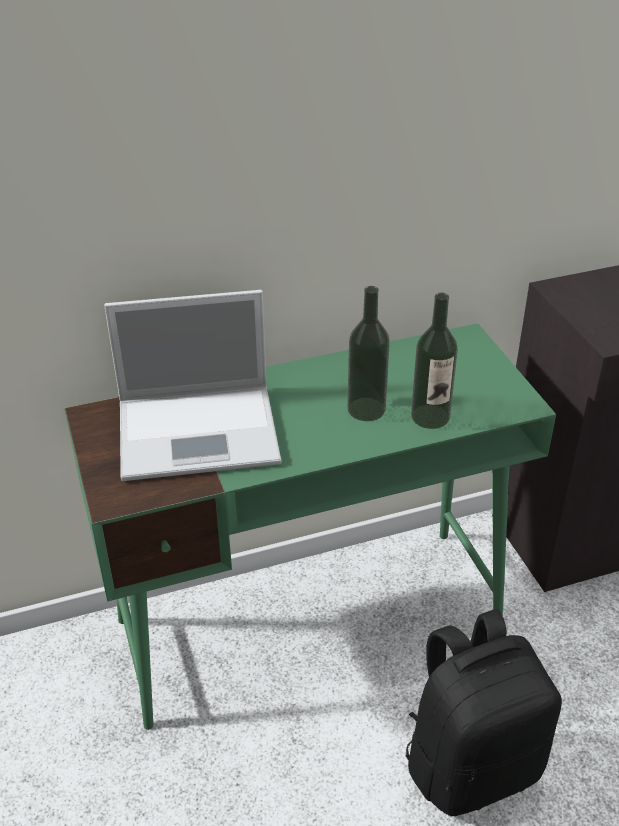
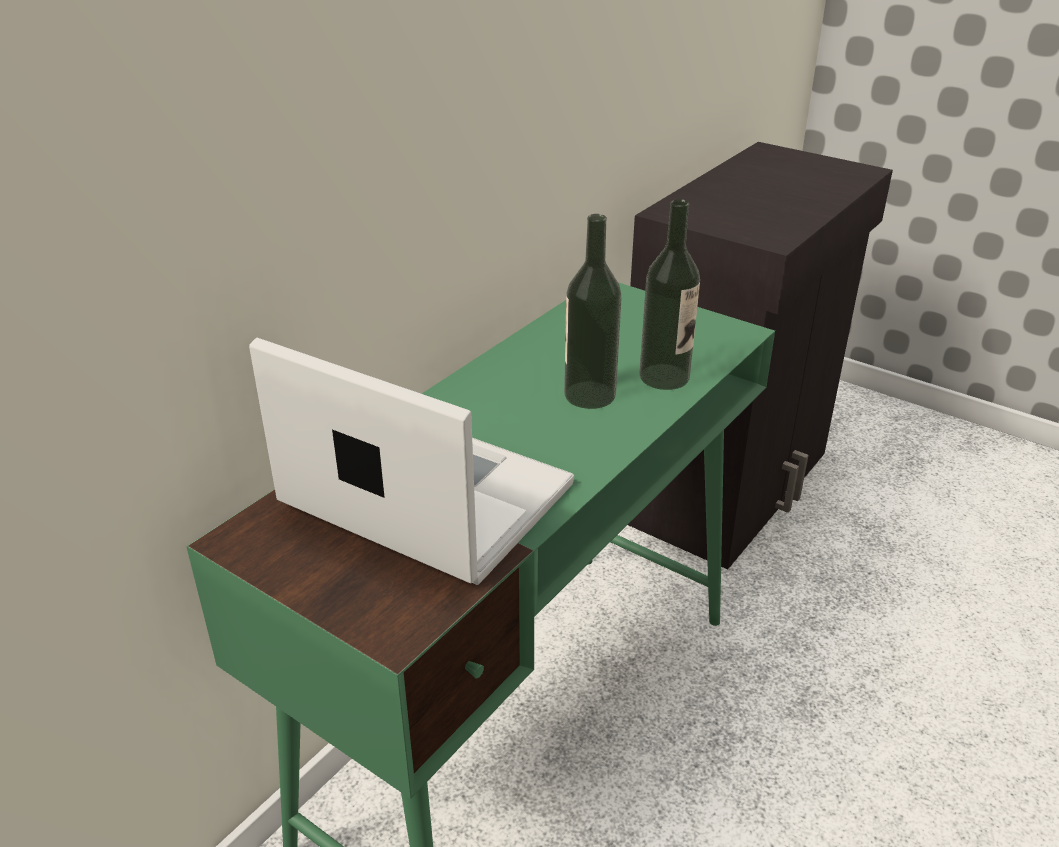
camera: 35 degrees left, 5 degrees down
(201, 431) = (422, 495): laptop -> laptop turned 105 degrees counterclockwise
(472, 765) = (820, 779): black backpack -> none

